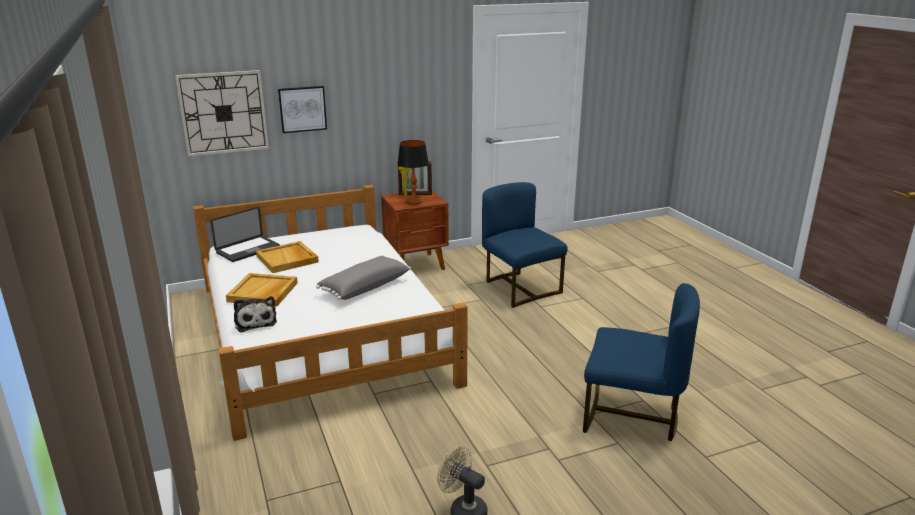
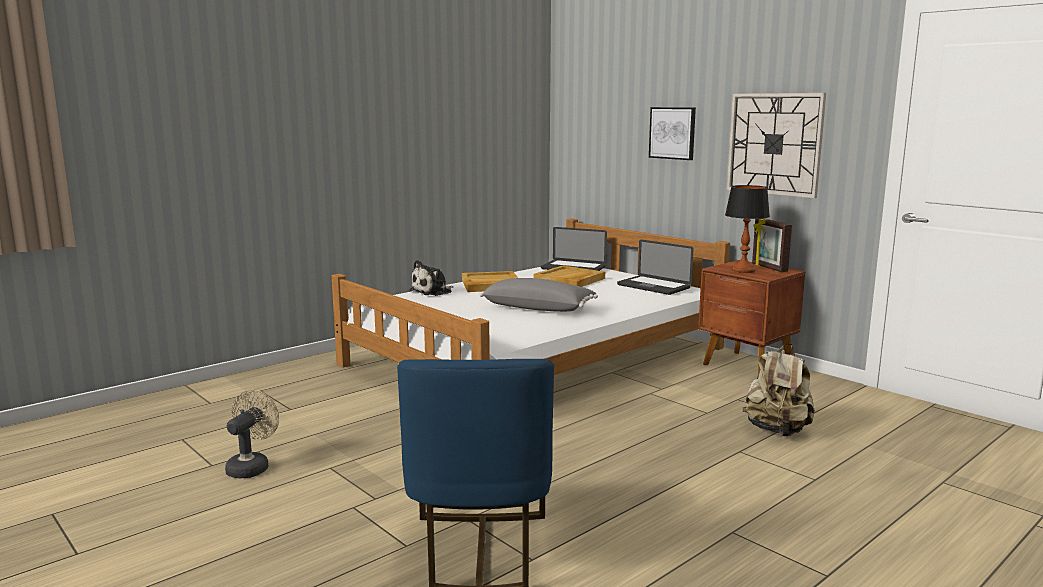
camera: 70 degrees right, 10 degrees down
(223, 113) = (607, 128): wall clock -> wall clock (774, 144)
(346, 237) = (653, 286): none -> laptop
(520, 288) = (777, 430): blue chair -> beige backpack

